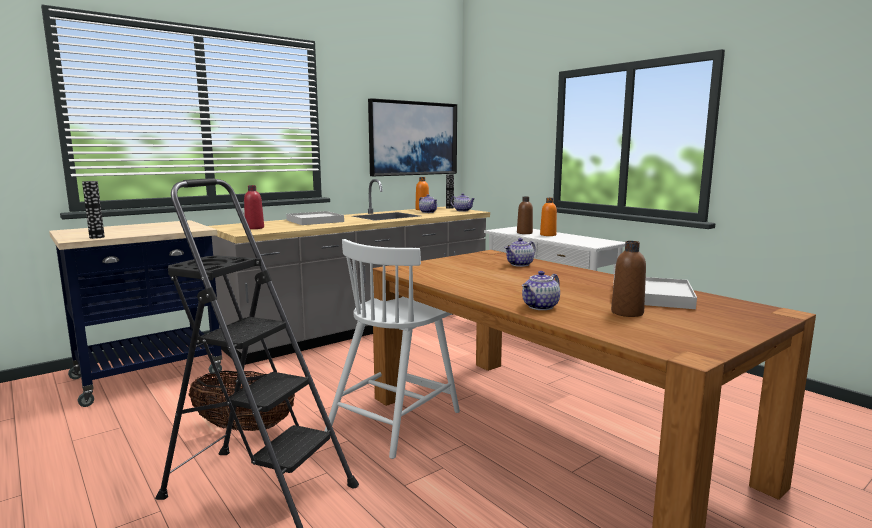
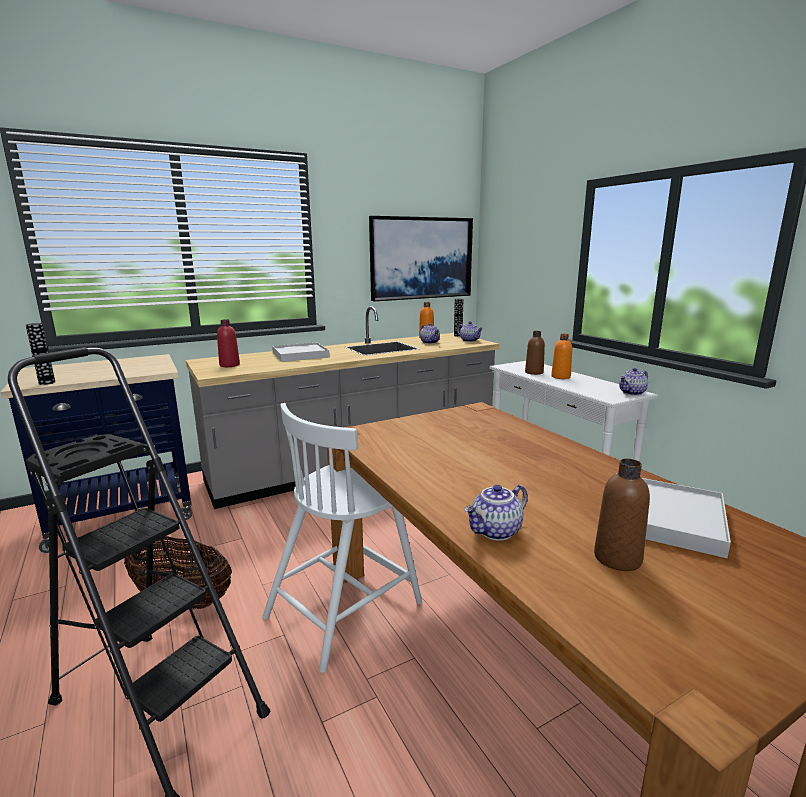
camera: 10 degrees right, 5 degrees up
(520, 265) = (504, 434): teapot -> teapot (632, 393)

